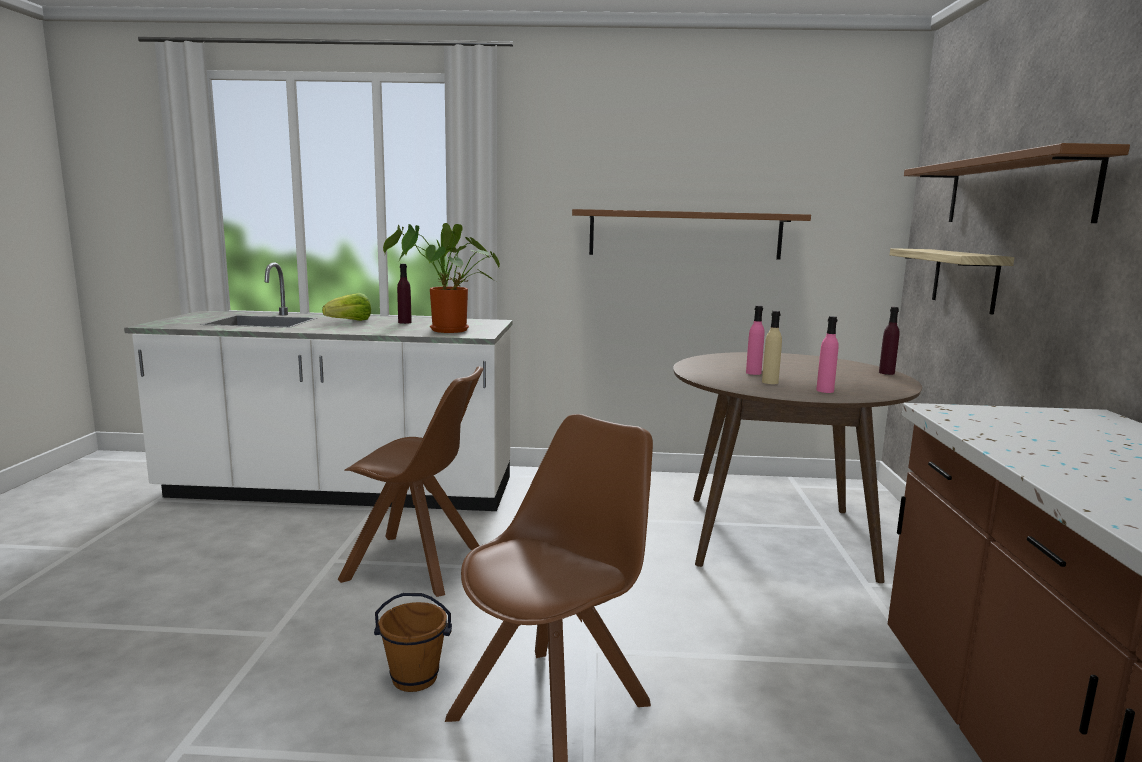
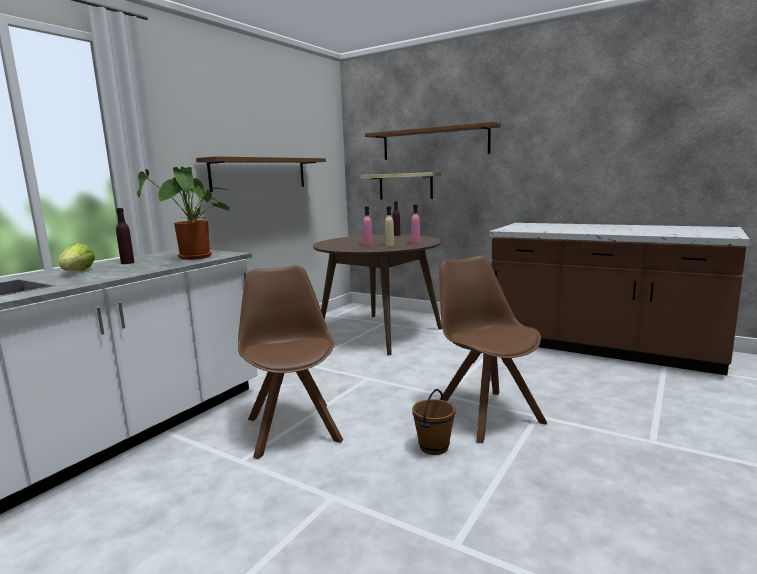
camera: 60 degrees left, 0 degrees up
(416, 565) = (293, 428): brown chair -> brown chair turned 60 degrees counterclockwise

